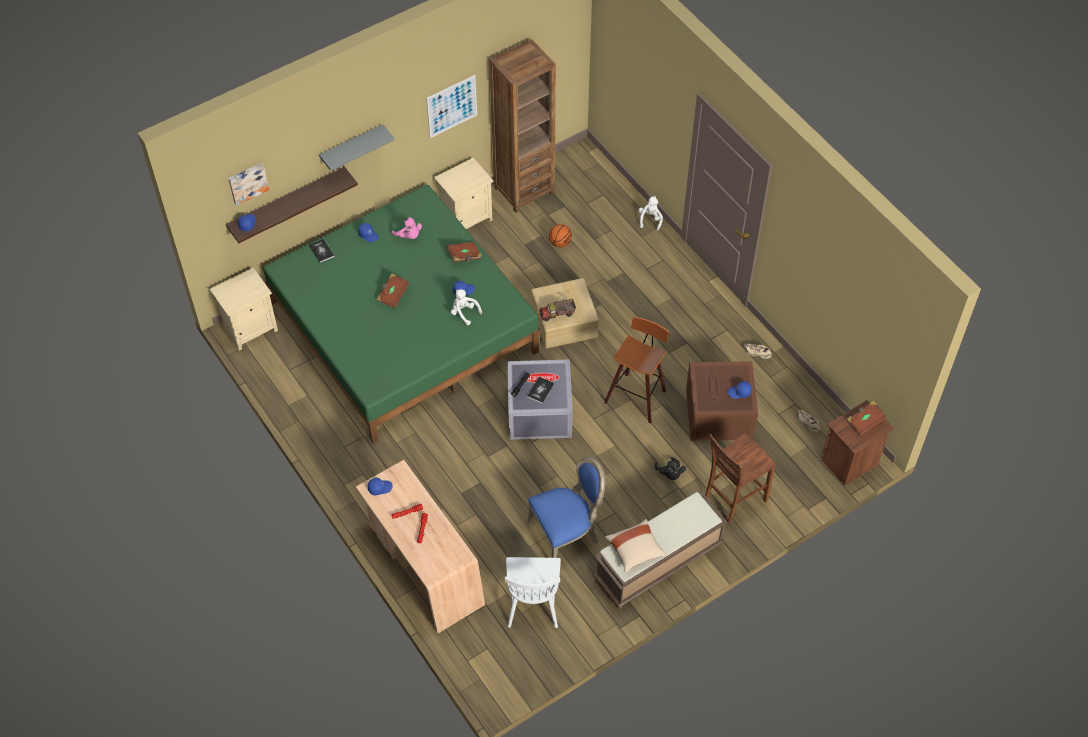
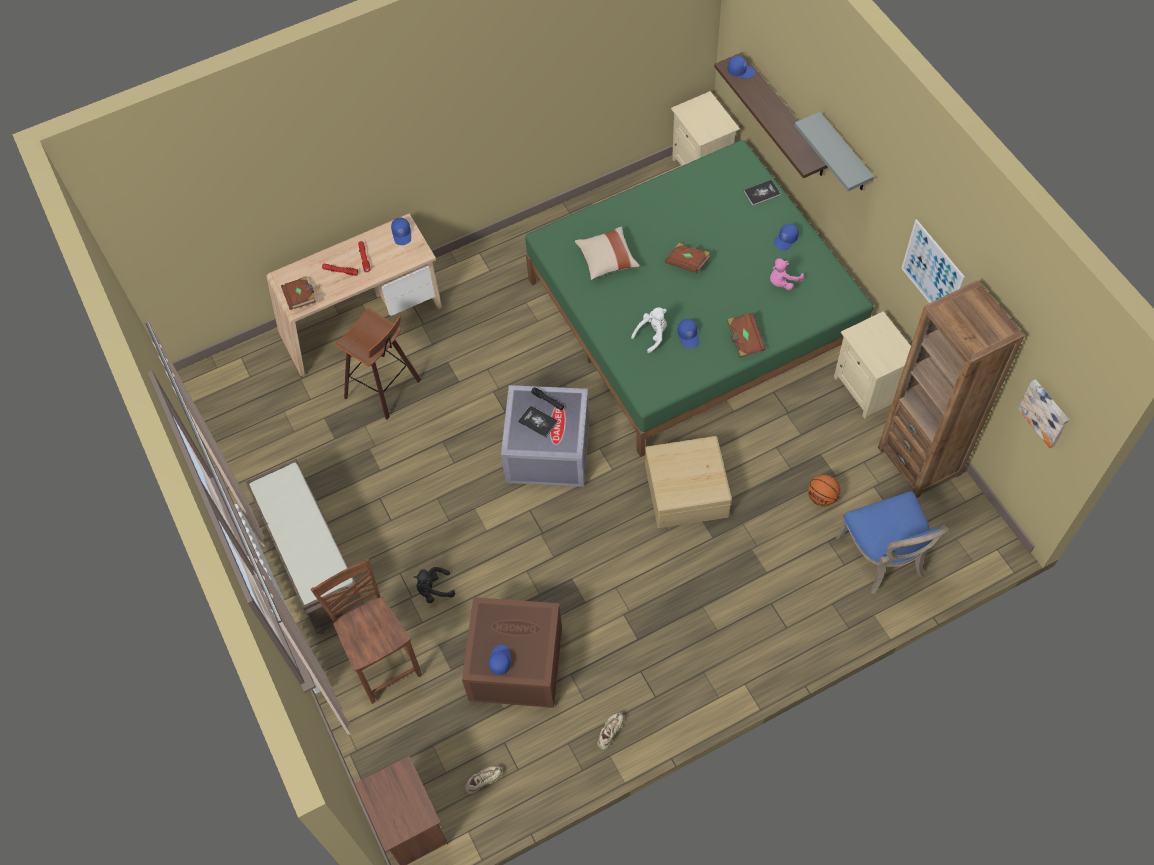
camera: 100 degrees right, 5 degrees up
(247, 182) = (766, 39): picture -> picture (1045, 412)
(533, 602) = (294, 423): white chair -> none
(557, 314) = (671, 462): toy truck -> none
(566, 533) = (373, 465): blue chair -> blue chair (884, 558)
(635, 550) = (287, 499): beige pillow -> beige pillow (607, 259)
(637, 396) = (558, 565): stool -> stool (386, 388)
(650, 219) = (863, 619): white plush toy -> none
(864, 422) = (403, 810): brown book -> brown book (301, 298)

